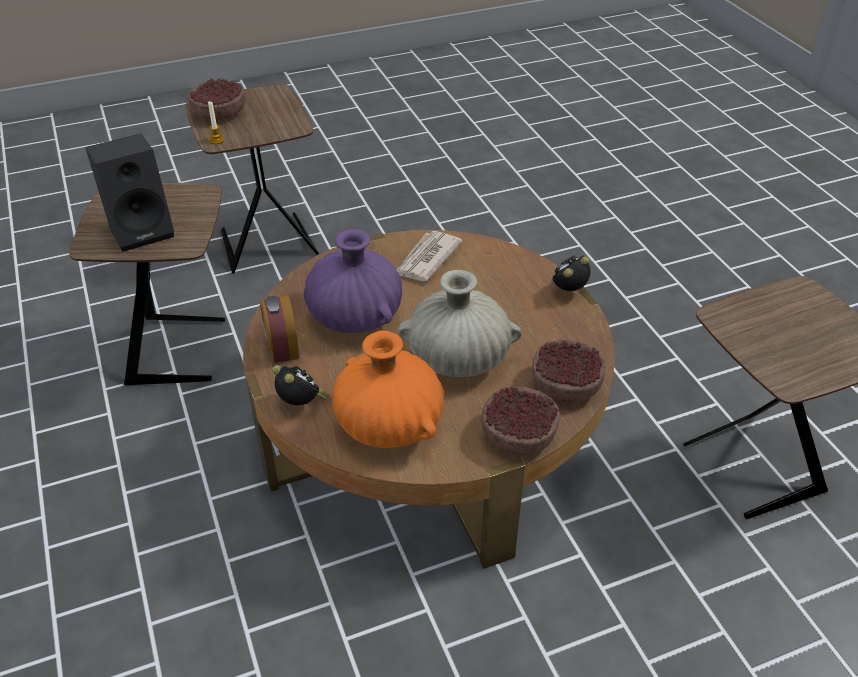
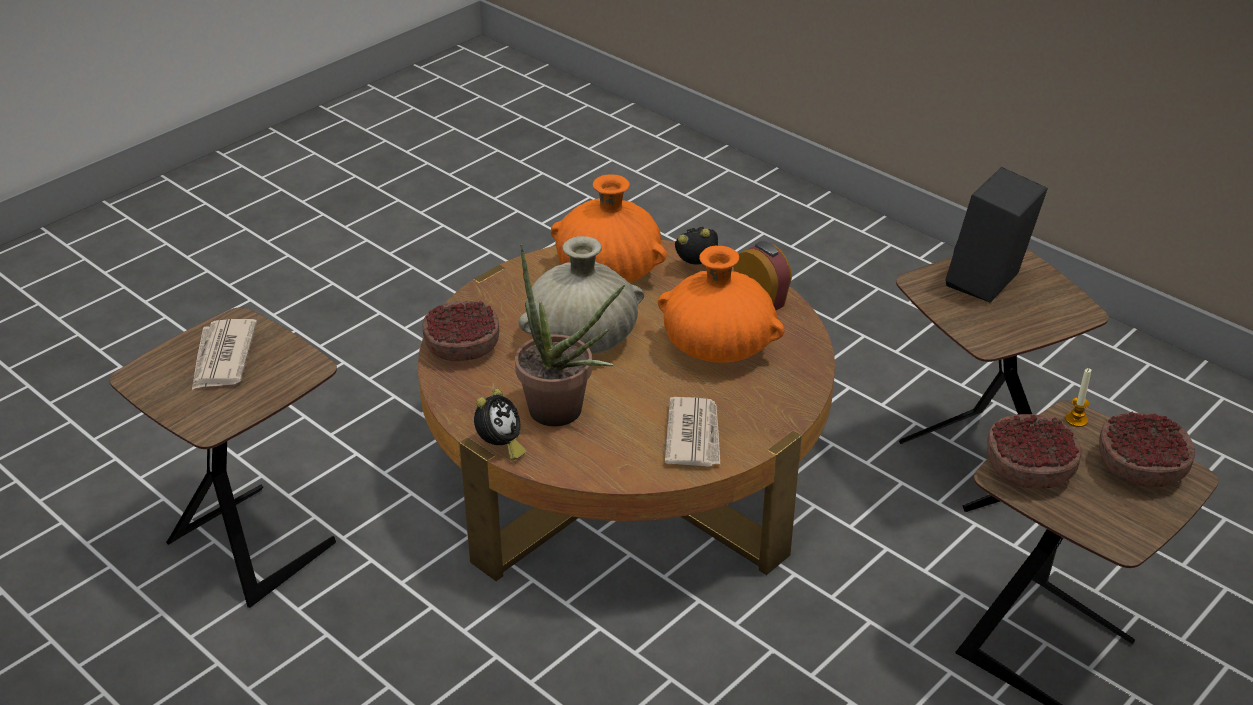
camera: 155 degrees right, 5 degrees down
(302, 404) = (697, 266): alarm clock -> alarm clock turned 150 degrees clockwise
(355, 316) = (718, 349): purple vase -> orange vase
(509, 299) = (564, 415): none -> potted plant
(519, 435) = (488, 296): bowl -> bowl (1028, 469)
(799, 347) = (222, 358): none -> newspaper

